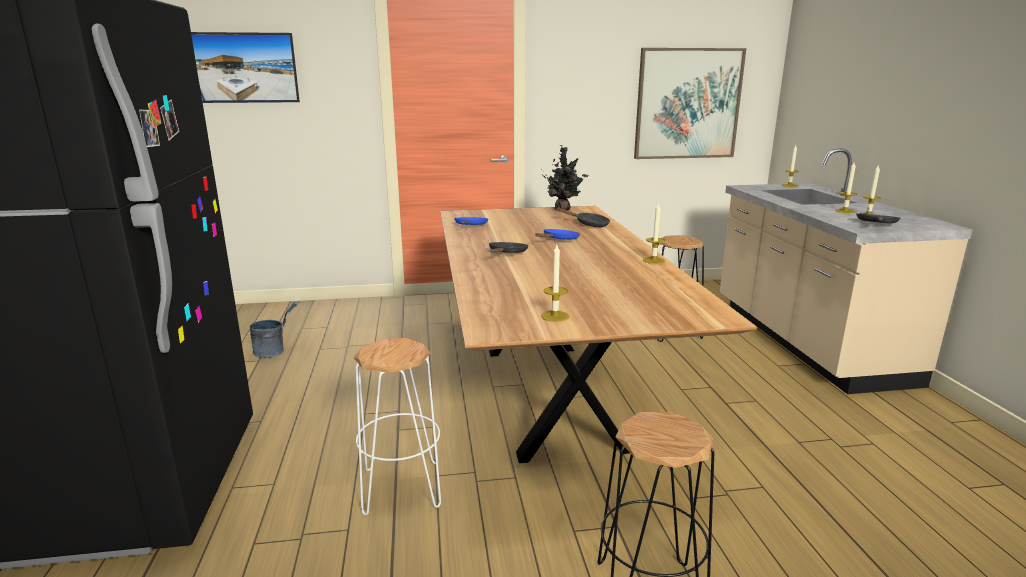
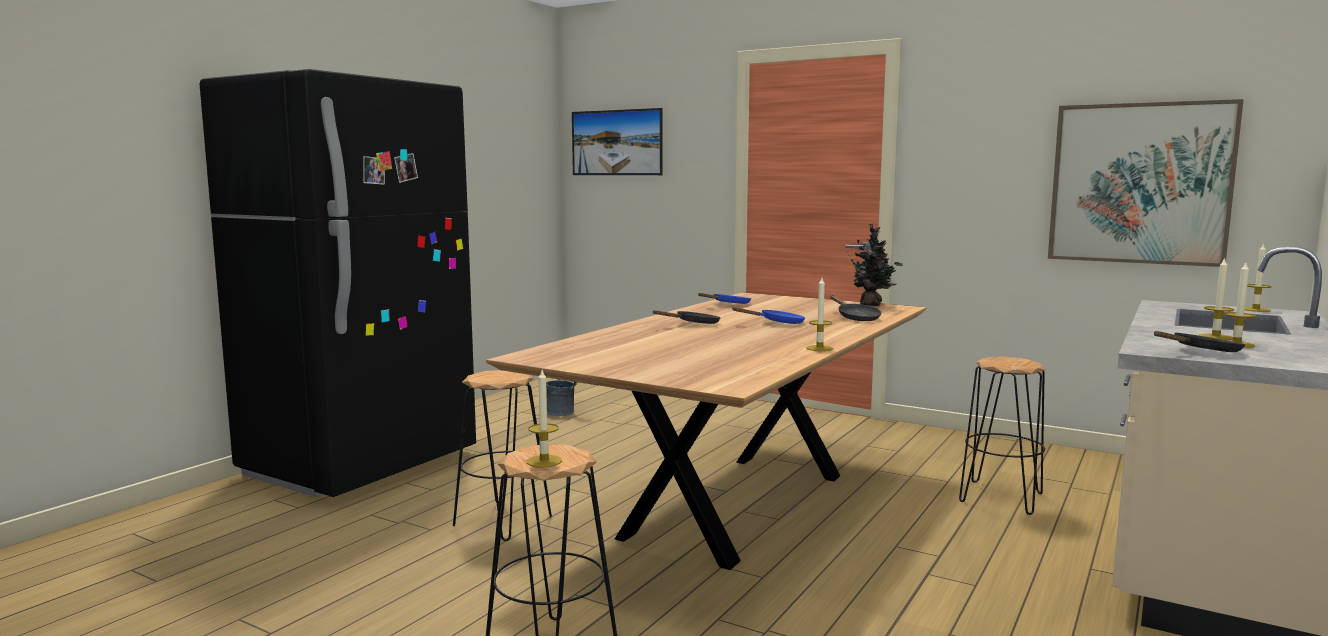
camera: 40 degrees right, 10 degrees down
(402, 487) = (503, 520): white stool -> black stool
(555, 316) = (595, 360): candle -> candle (544, 461)

